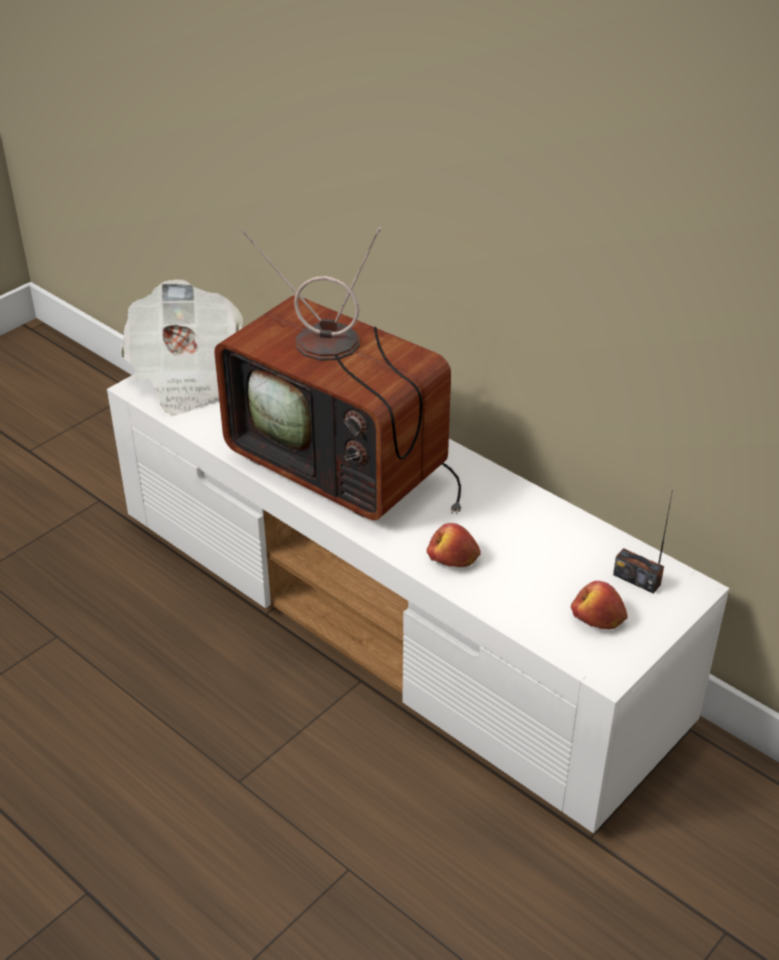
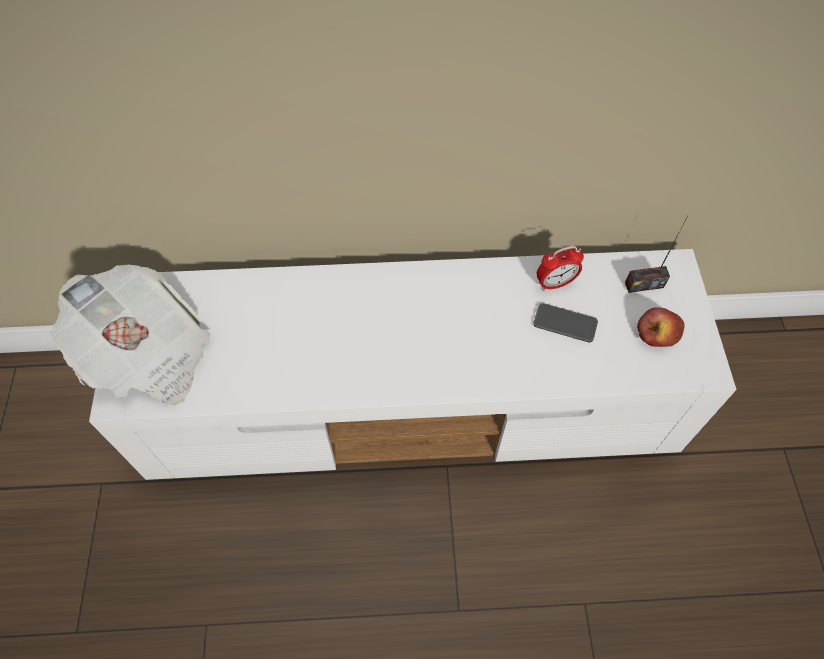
camera: 45 degrees left, 20 degrees up
(346, 465) = (369, 341): television -> none
(452, 558) = (528, 361): apple -> none
(521, 556) = (565, 323): none -> phone
(553, 527) = (555, 283): none -> alarm clock

